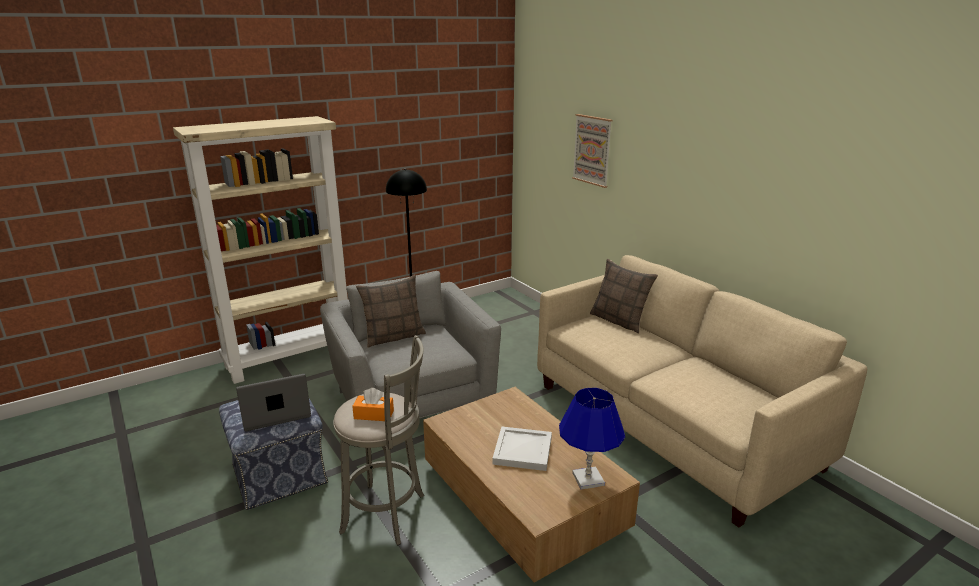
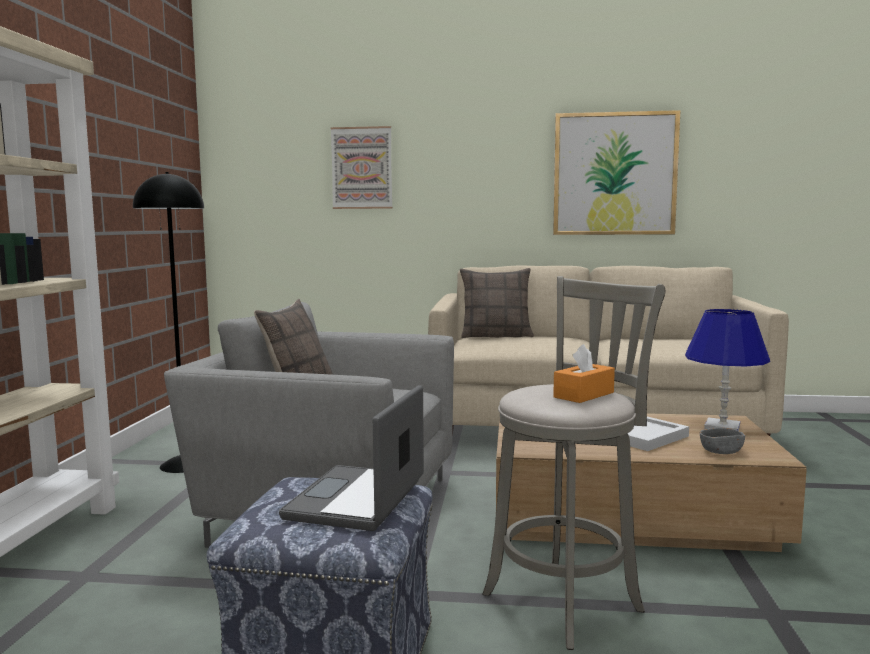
camera: 50 degrees left, 15 degrees down
(526, 492) = (721, 451): none -> grey bowl
(773, 202) = (614, 174): none -> picture

